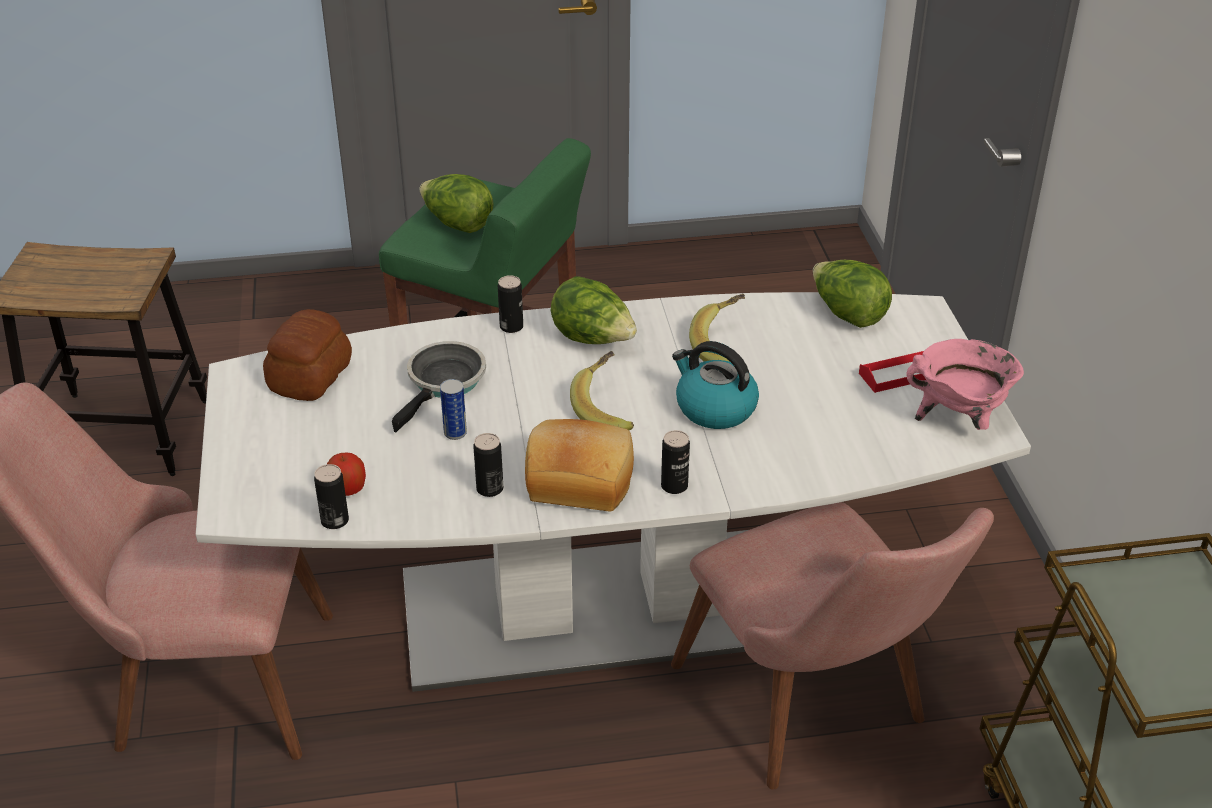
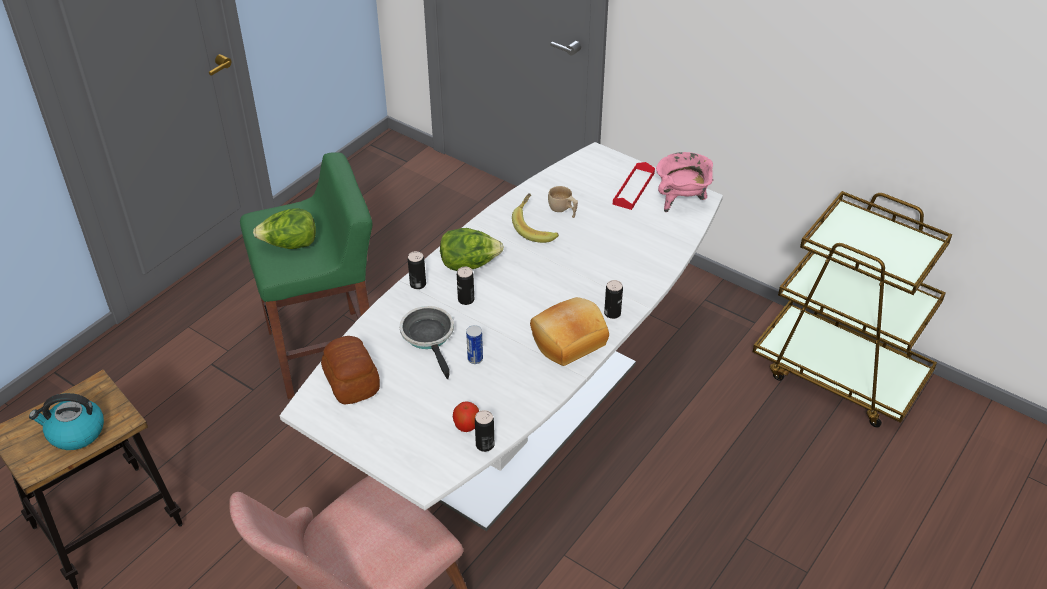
camera: 45 degrees left, 5 degrees up
(490, 489) = (534, 374): can -> can (466, 300)
(608, 409) = (529, 296): banana -> none
(714, 408) = (576, 263): kettle -> kettle (75, 433)
(785, 346) = (563, 210): none -> beige cup
(817, 712) = (674, 396): pink chair -> none
(847, 315) = (567, 177): lettuce -> none

